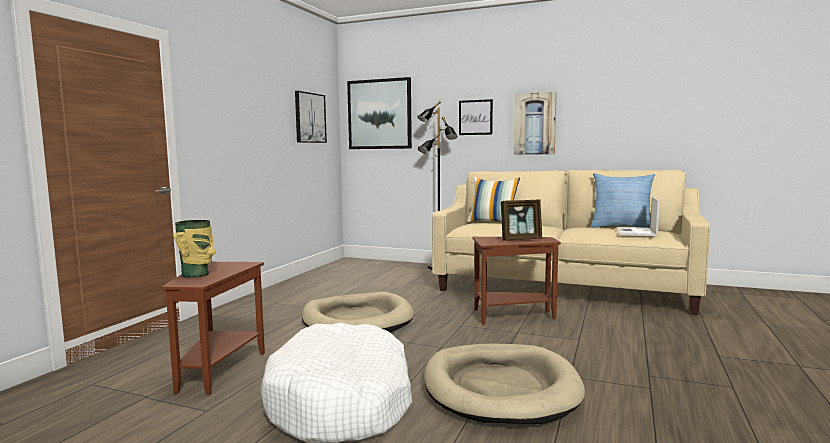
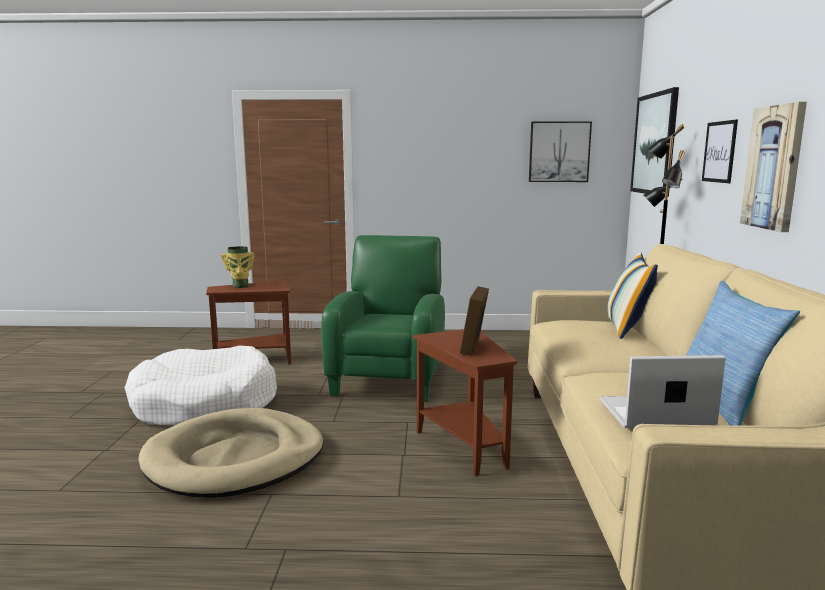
camera: 70 degrees right, 5 degrees up
(357, 320) = (390, 376): beige dog bed -> green armchair
(521, 239) = (474, 347): picture frame -> picture frame turned 45 degrees clockwise

